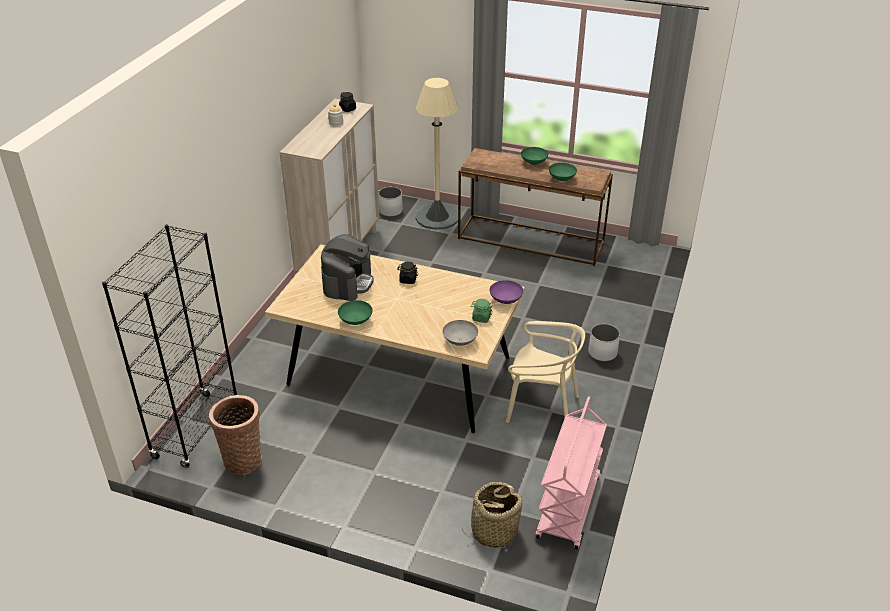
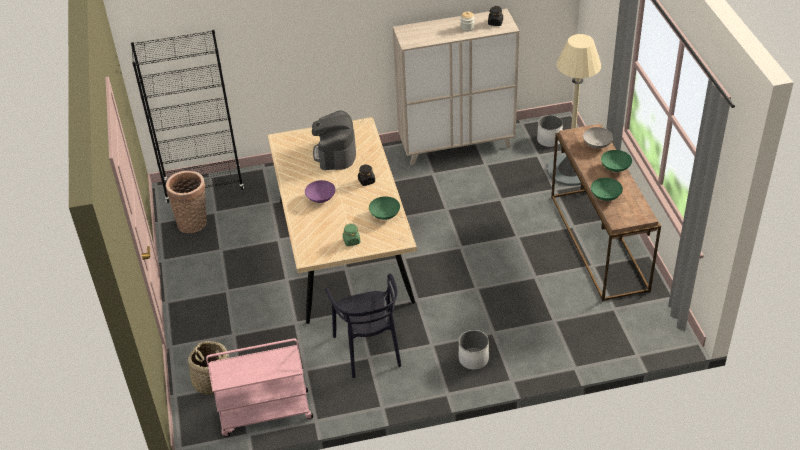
camera: 60 degrees right, 5 degrees up
(347, 282) = (335, 154): coffee machine -> coffee machine turned 105 degrees clockwise
(356, 320) = (293, 180): green bowl -> green bowl (385, 215)
(459, 341) = (311, 242): grey bowl -> grey bowl (596, 145)
(505, 300) = (386, 244): purple bowl -> purple bowl (320, 198)
(541, 406) = (369, 349): beige chair -> black chair

